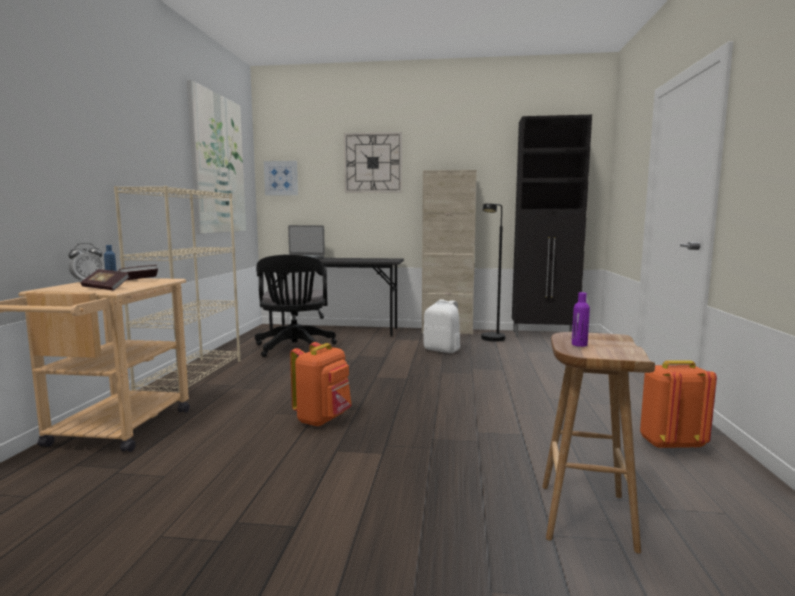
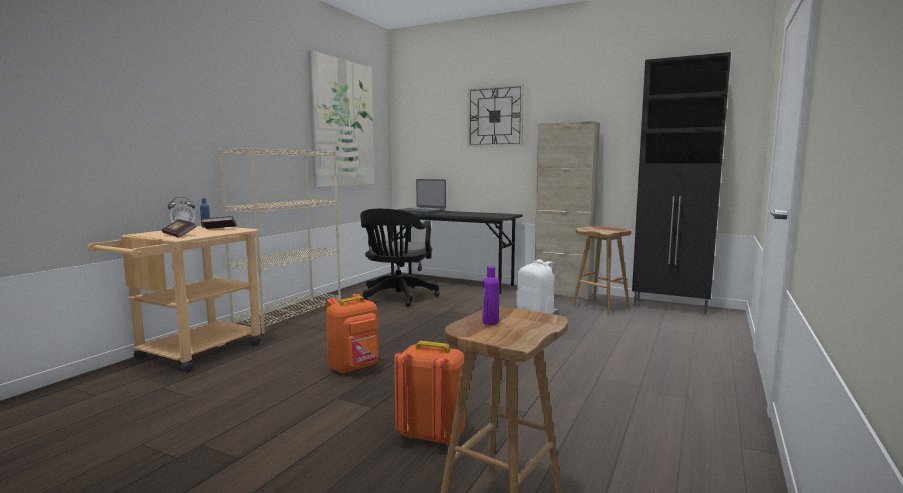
camera: 20 degrees right, 0 degrees up
(281, 178) = (412, 134): picture -> none
(491, 340) = (601, 307): black floor lamp -> brown stool
(670, 444) = (690, 452): orange backpack -> orange backpack (432, 435)

